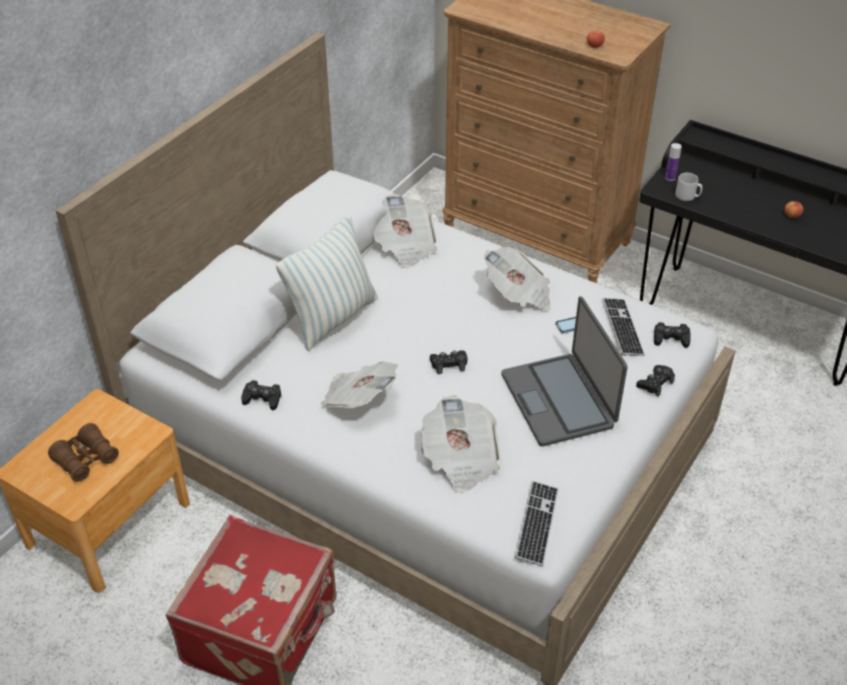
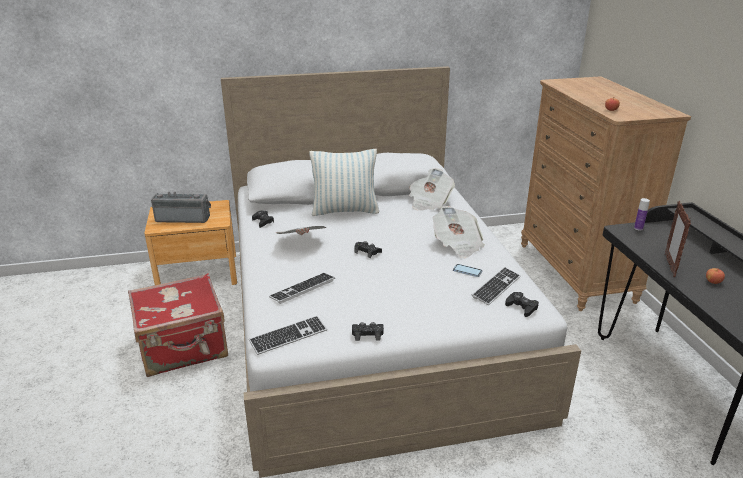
camera: 45 degrees right, 15 degrees down
(86, 459) = (184, 218): brown binoculars -> radio
(460, 459) = (302, 289): newspaper -> keyboard
(559, 400) = (399, 296): laptop -> none
(655, 383) = (472, 321): black game controller -> black game controller (367, 334)
(687, 196) = (636, 240): grey mug -> none
(744, 214) = (669, 265): none -> picture frame

